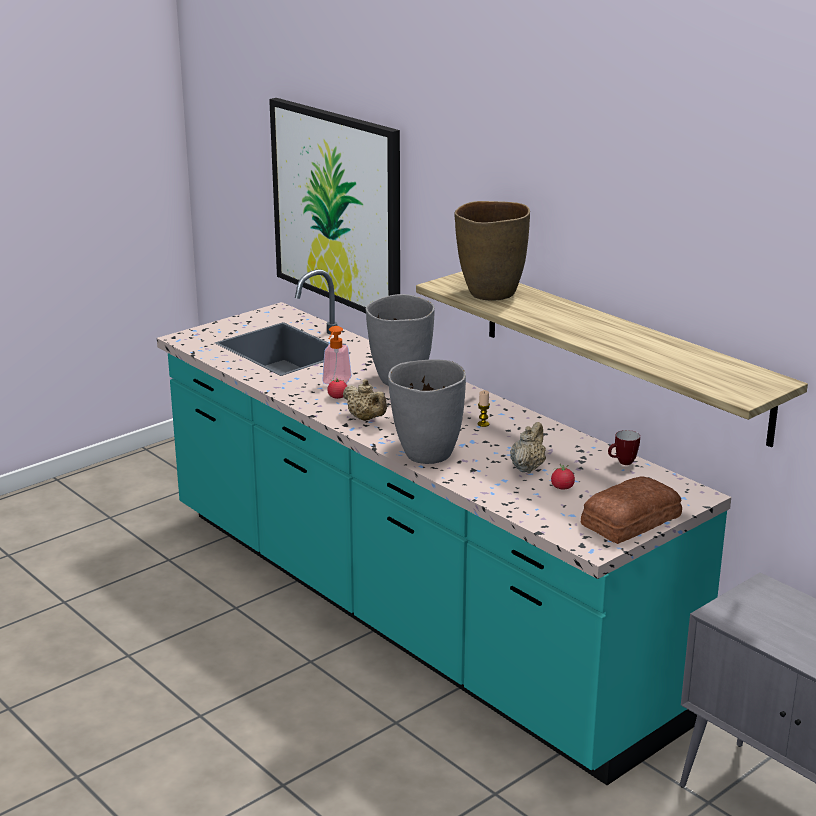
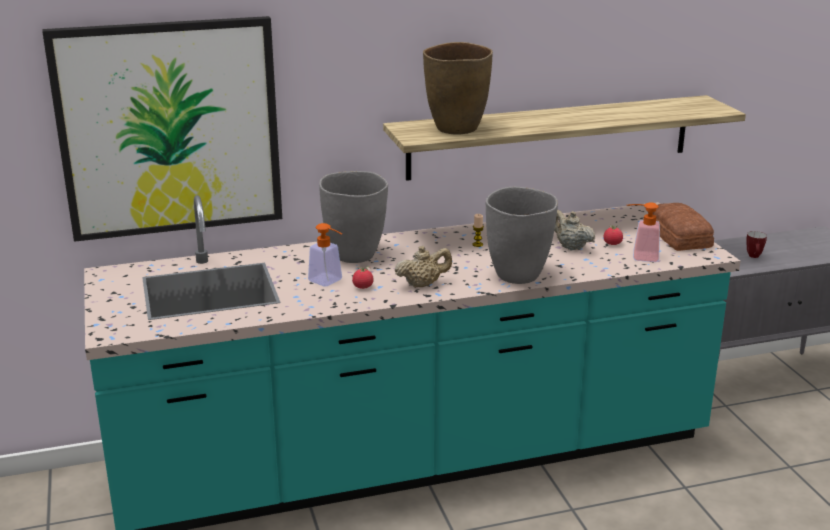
camera: 65 degrees left, 0 degrees up
(541, 507) = (640, 257): none -> soap dispenser
(622, 463) = (585, 217): mug -> mug (754, 257)

